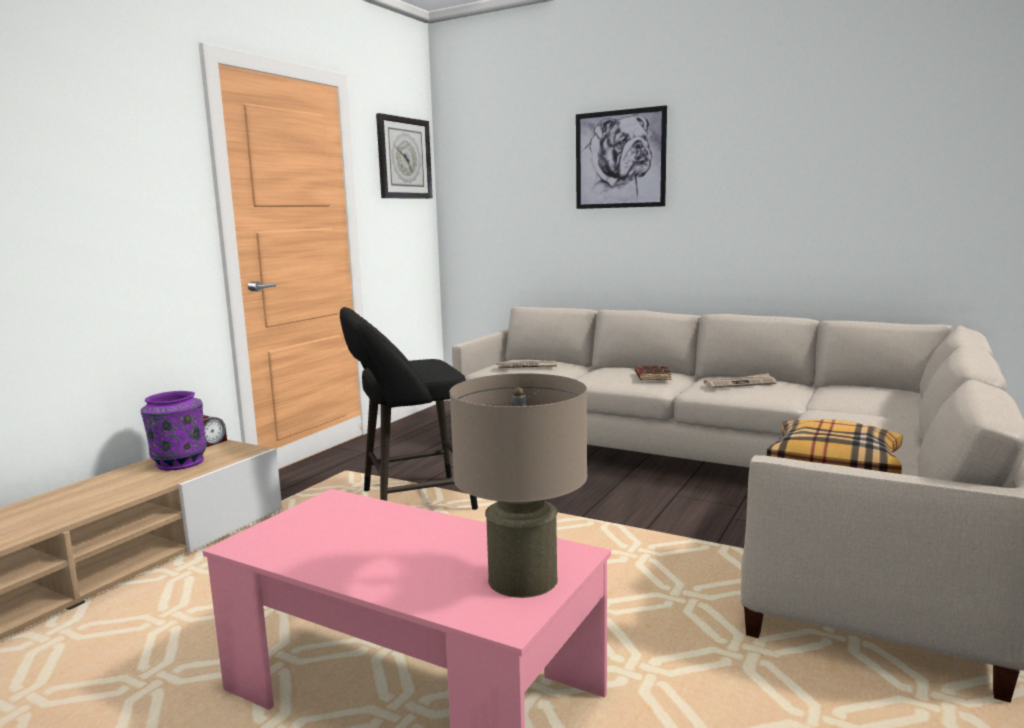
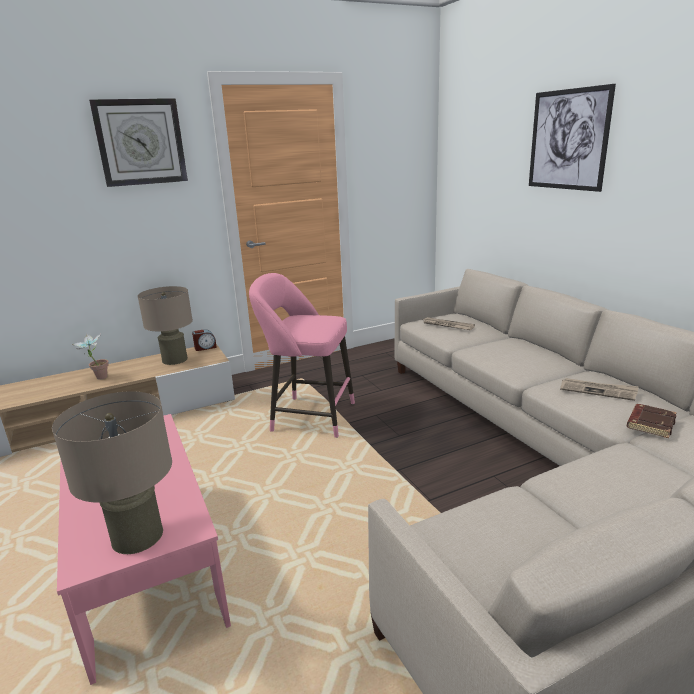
camera: 35 degrees right, 10 degrees up
(67, 506) = (97, 378): none -> potted plant
(178, 463) = (174, 359): purple vase -> beige table lamp
(404, 158) = (401, 135): wall clock -> wall clock (140, 142)
(411, 501) = (308, 416): black stool -> pink stool
(651, 376) = (529, 361): brown book -> brown book (650, 423)
(834, 464) = (517, 524): pillow -> none

